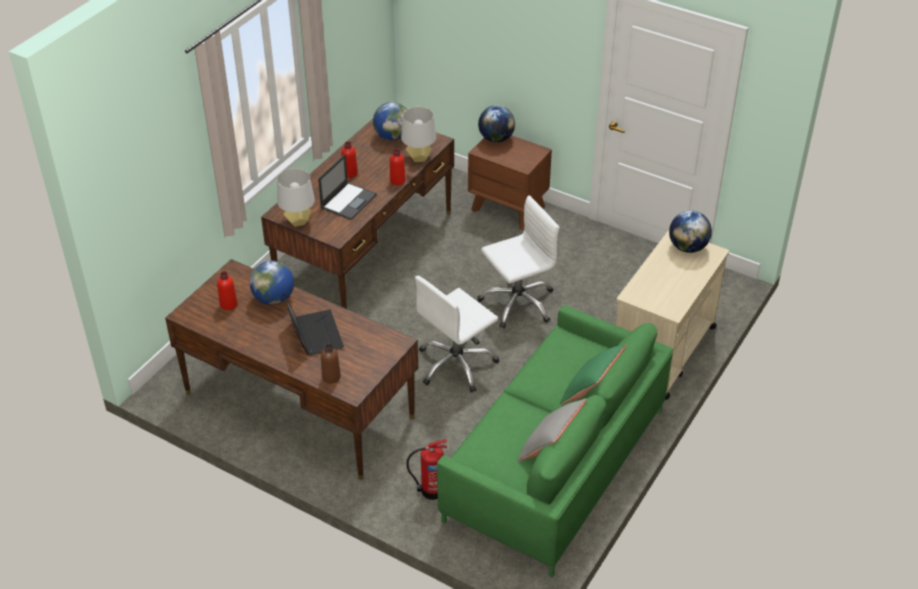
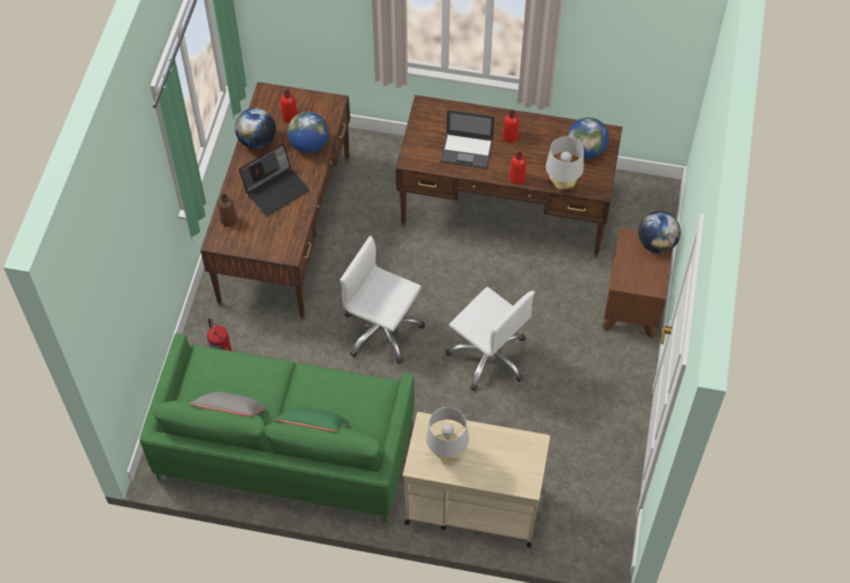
camera: 70 degrees right, 15 degrees up
(298, 221) = (420, 124): grey table lamp -> grey table lamp (446, 452)
(687, 247) = (525, 458): globe -> globe (257, 141)

